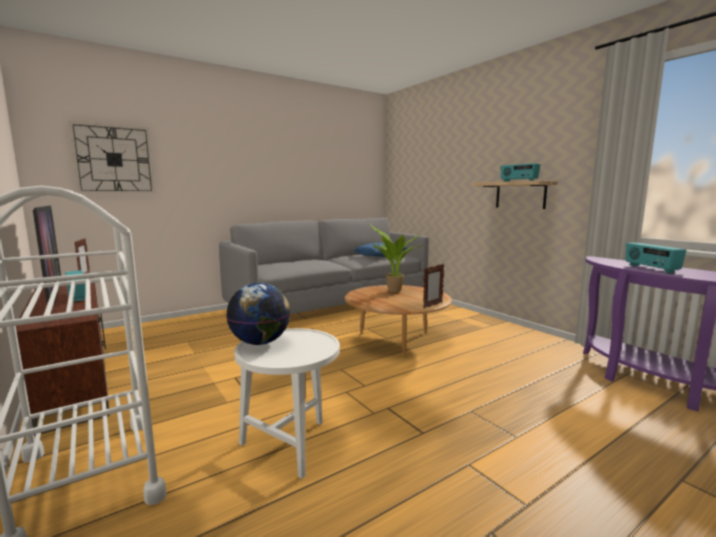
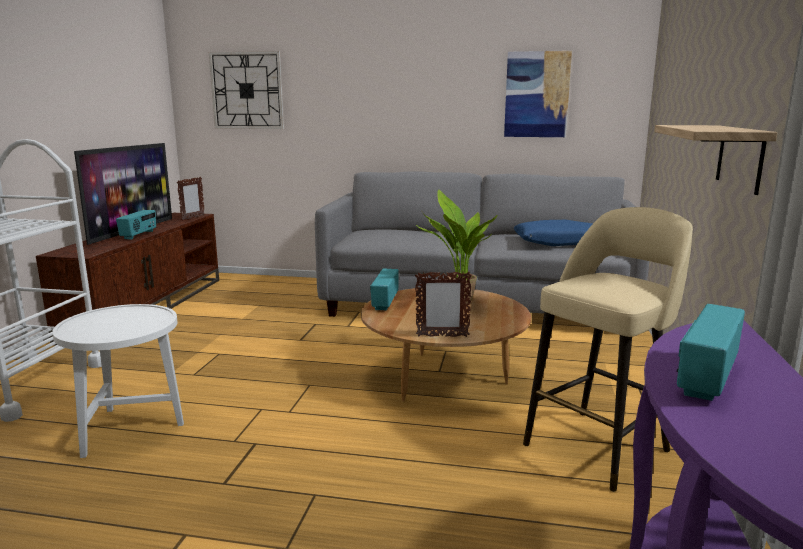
camera: 45 degrees right, 5 degrees up
(260, 342) = (111, 312): globe -> none
(334, 171) = (537, 94): none -> picture
(505, 342) = (599, 446): none -> beige stool
(518, 181) = (719, 127): radio -> radio (384, 302)

